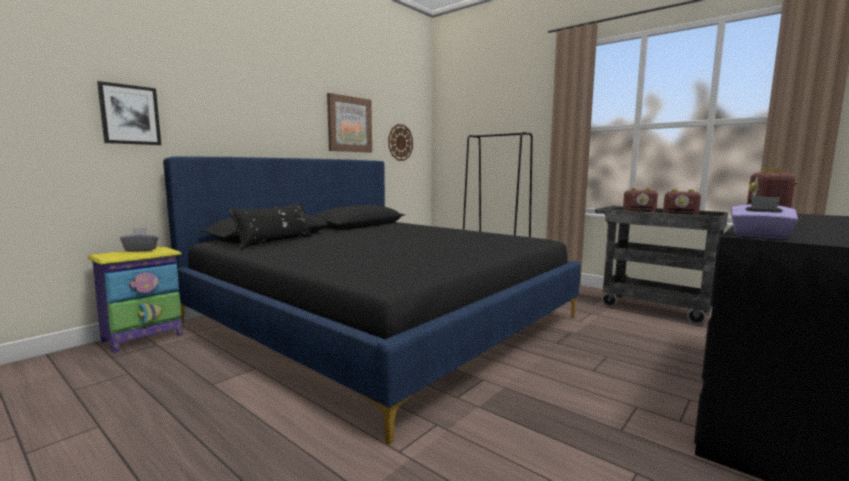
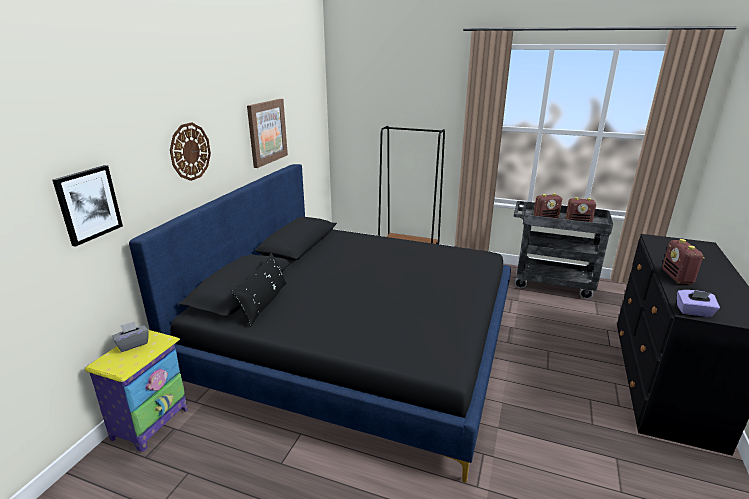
camera: 20 degrees left, 15 degrees up
(400, 142) = (306, 133): wall clock -> wall clock (190, 151)

